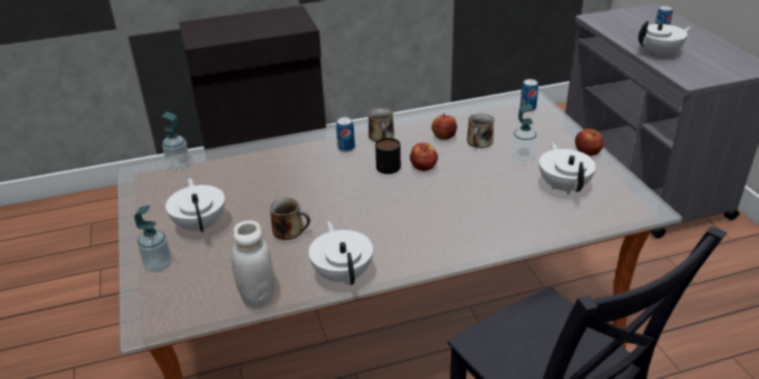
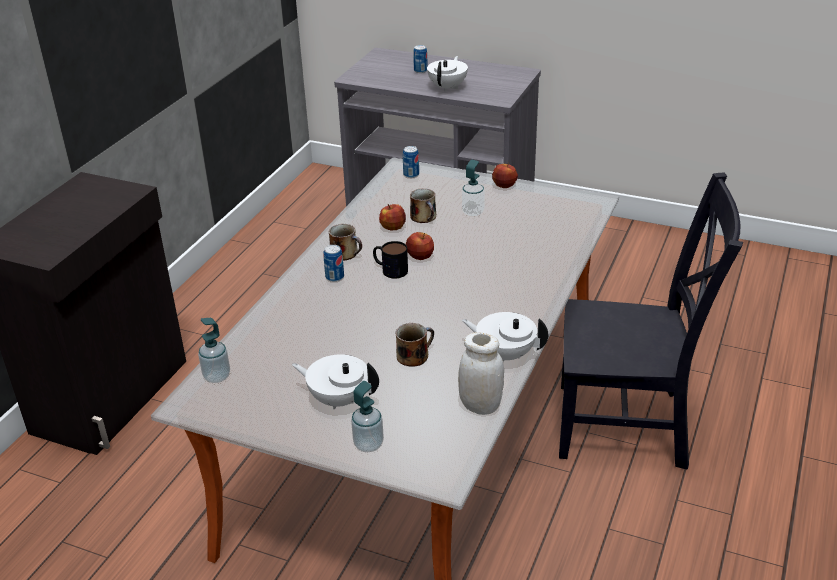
camera: 50 degrees left, 0 degrees up
(564, 186) = (529, 215): white teapot -> none

